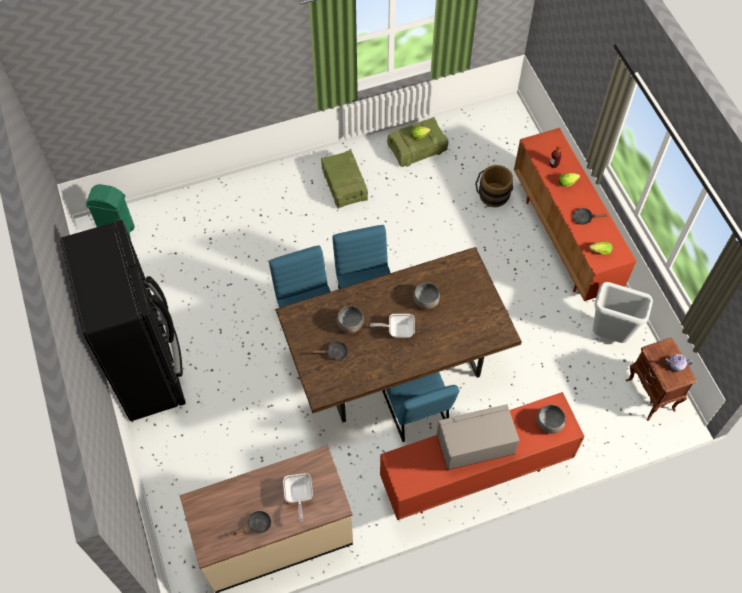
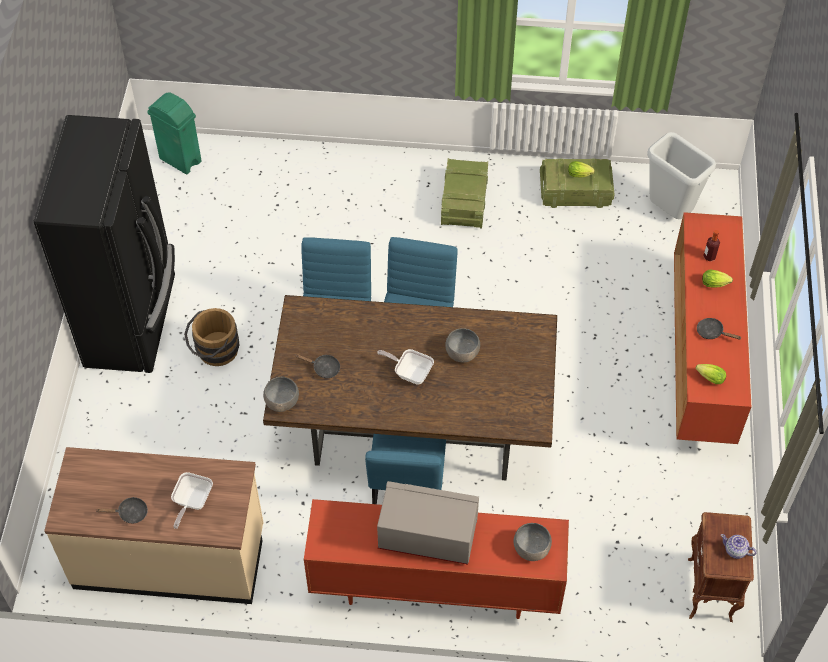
camera: 25 degrees right, 5 degrees down
(350, 324) = (359, 344): grey bowl -> grey bowl (281, 401)
(492, 197) = (638, 281): brown bucket -> brown bucket (214, 352)
(608, 336) = (695, 498): grey trash can -> grey trash can (668, 212)

